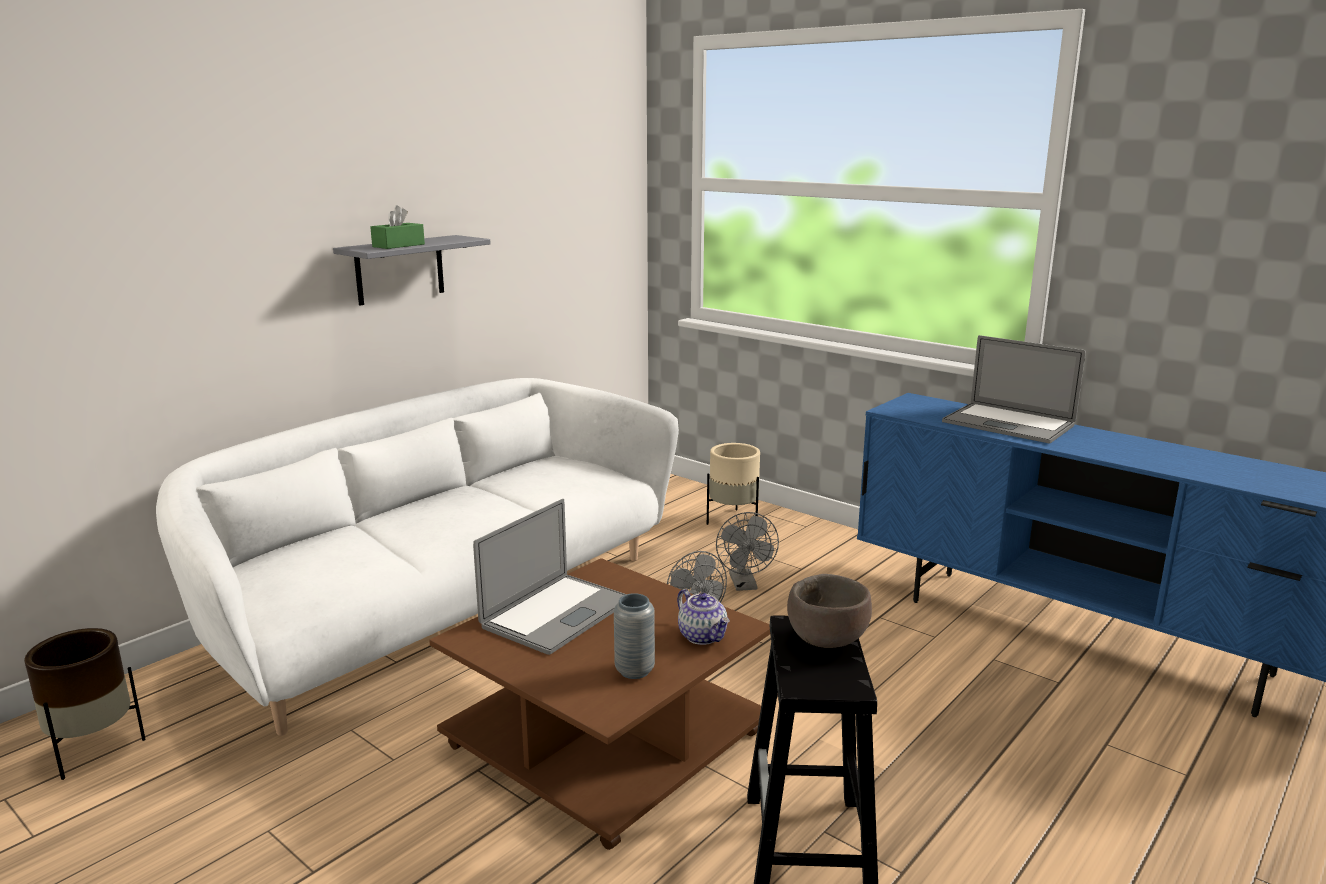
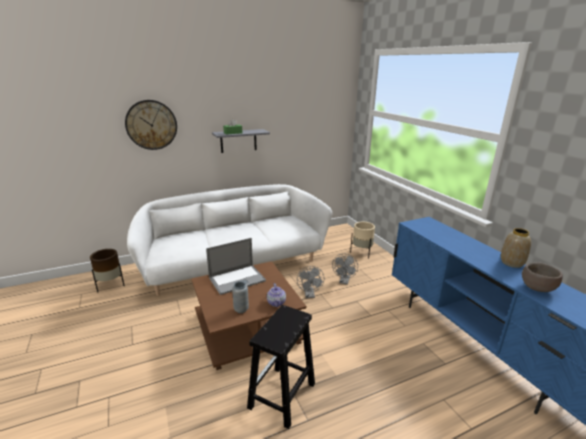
camera: 25 degrees right, 5 degrees up
(167, 232) = (151, 125): none -> wall clock
(827, 640) = (291, 321): brown bowl -> brown bowl (537, 288)
(1008, 424) = (458, 241): laptop -> none
(1131, 441) = (512, 263): none -> vase

